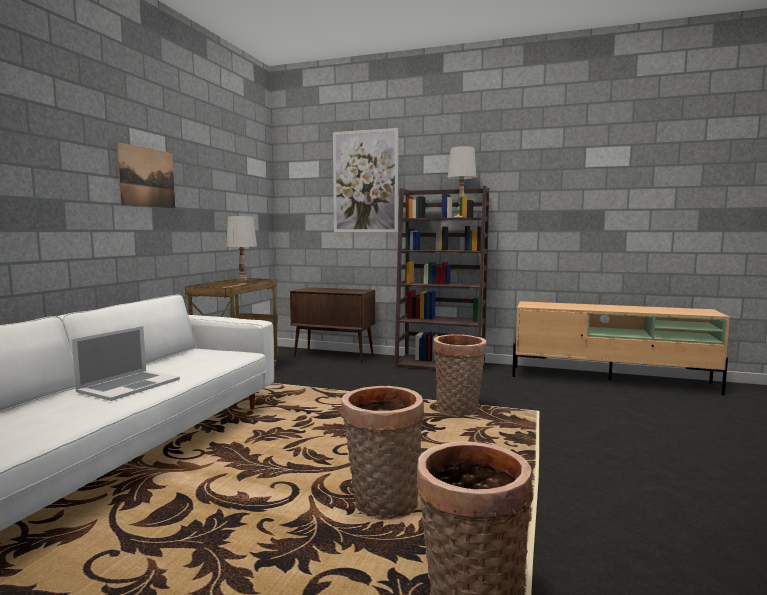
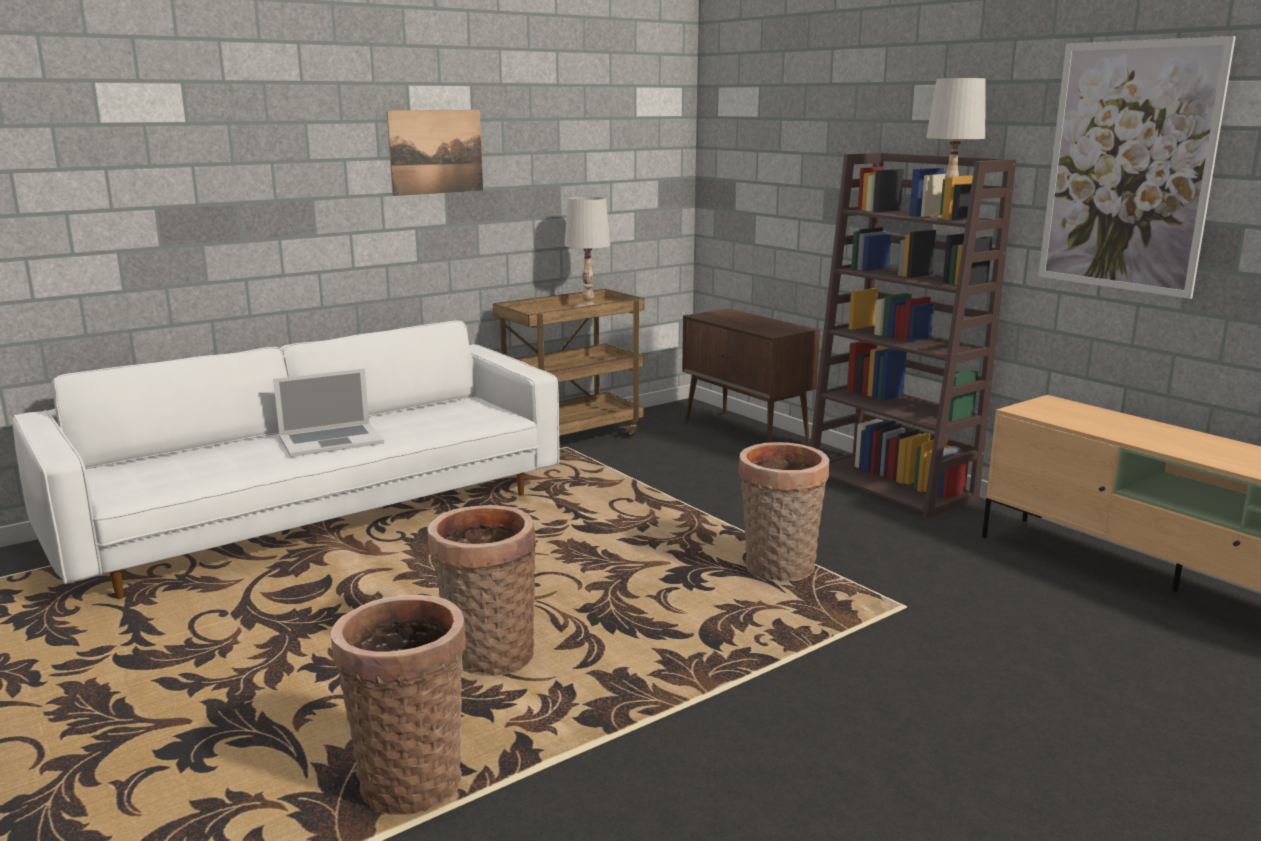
camera: 35 degrees right, 10 degrees up
(365, 182) = (820, 130): picture -> picture (1128, 167)

